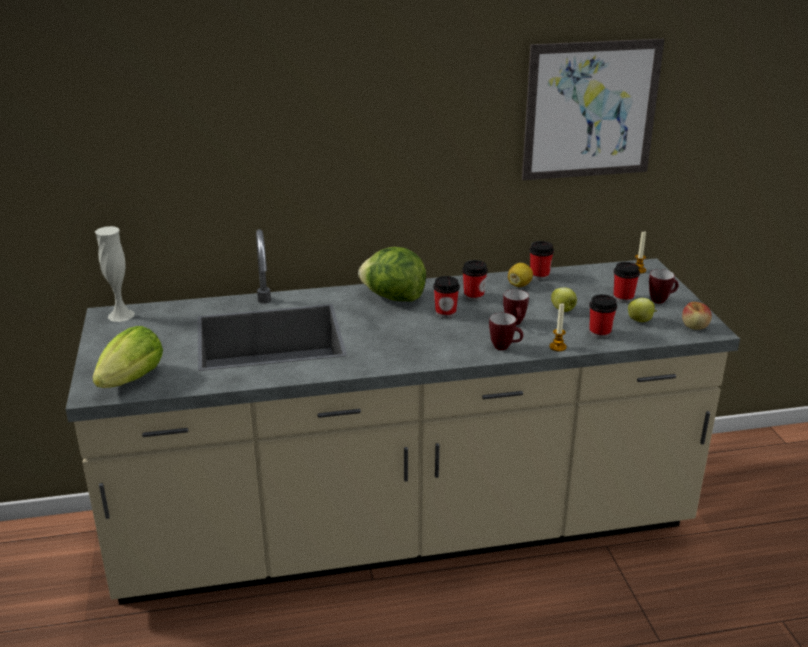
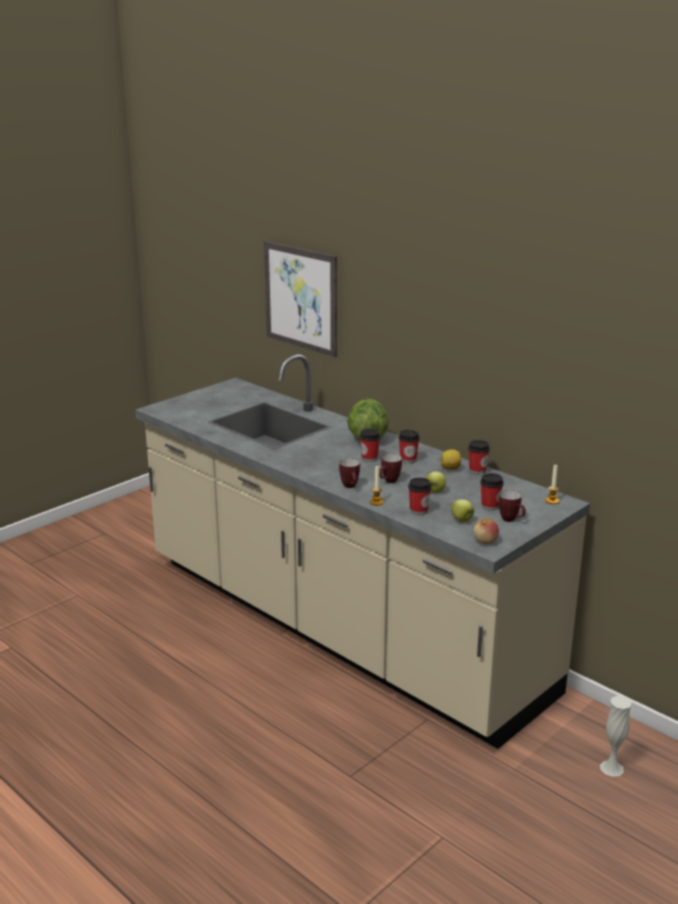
camera: 55 degrees right, 5 degrees down
(121, 315) = (238, 386): white vase -> white vase (611, 768)
(132, 379) = (178, 412): lettuce -> none
(590, 110) = (538, 340): picture -> picture (301, 298)

